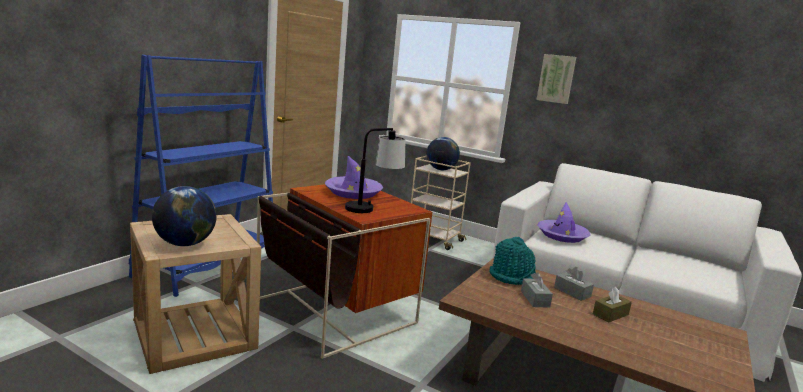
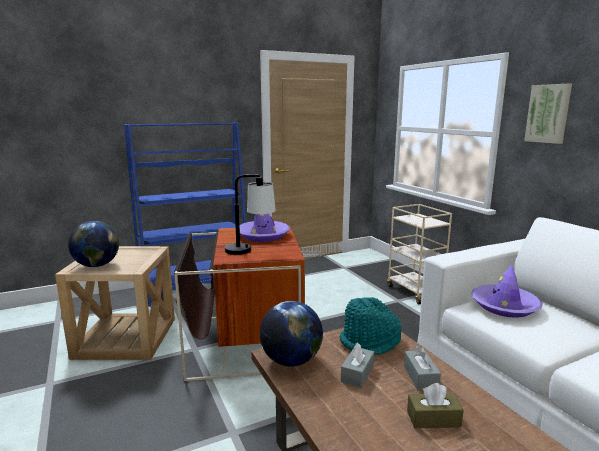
camera: 35 degrees right, 0 degrees up
(441, 170) = (419, 219): globe -> globe (291, 361)

